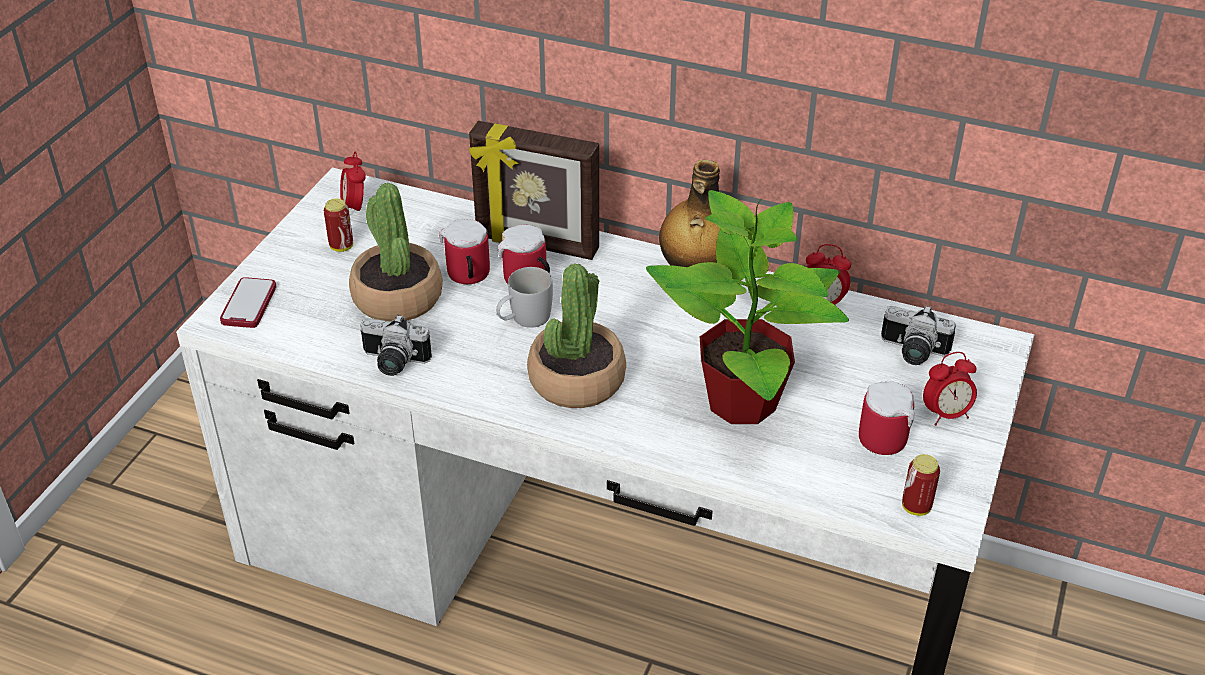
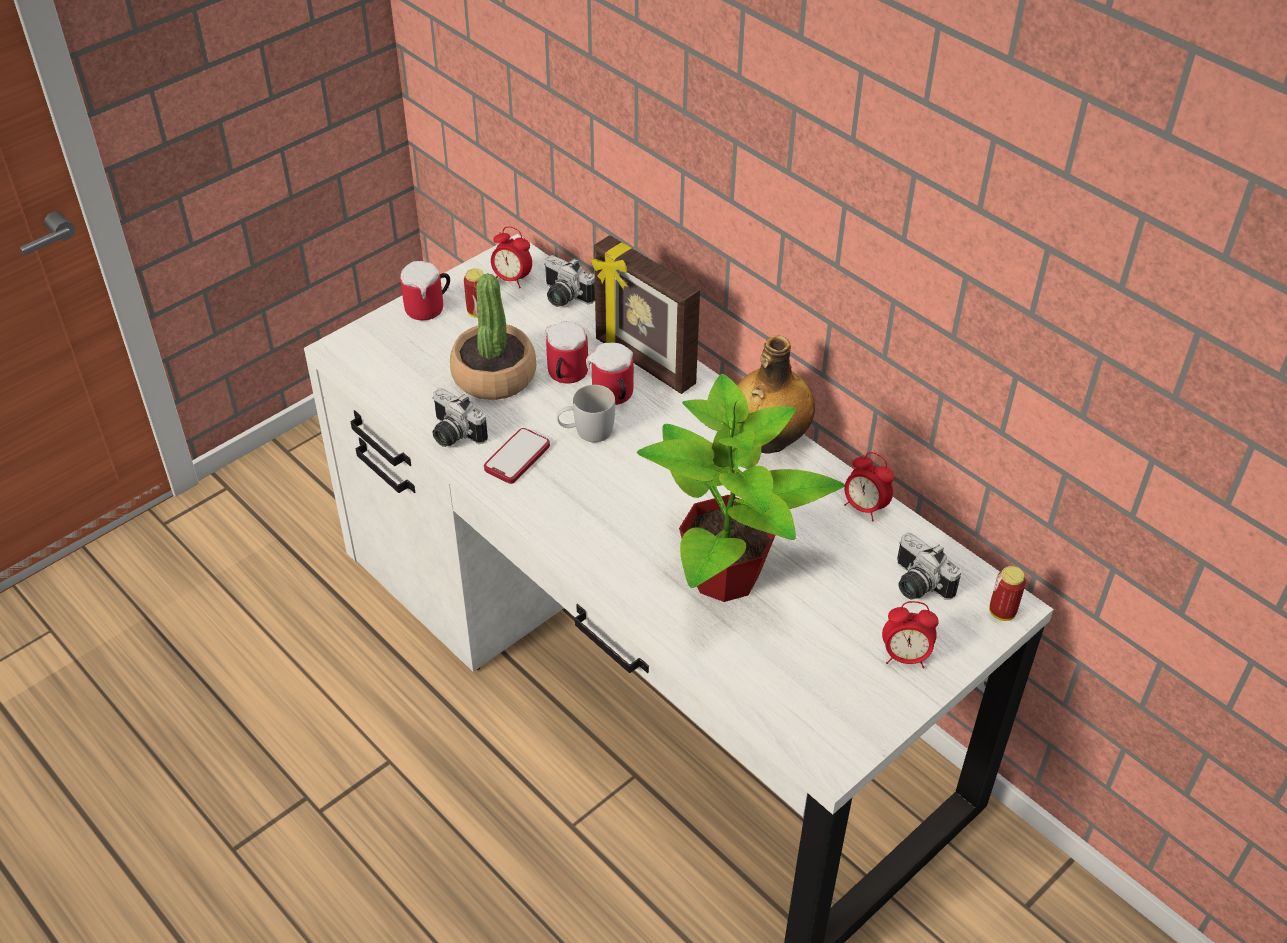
camera: 25 degrees right, 5 degrees up
(249, 304) = (372, 342): phone -> phone (517, 457)
(355, 208) = (512, 279): alarm clock -> alarm clock turned 75 degrees counterclockwise
(418, 210) = (563, 297): none -> camera
(576, 380) = (594, 503): potted plant -> none
(887, 436) = (834, 656): mug -> mug (430, 308)
(916, 507) = (812, 734): can -> can (1002, 612)

